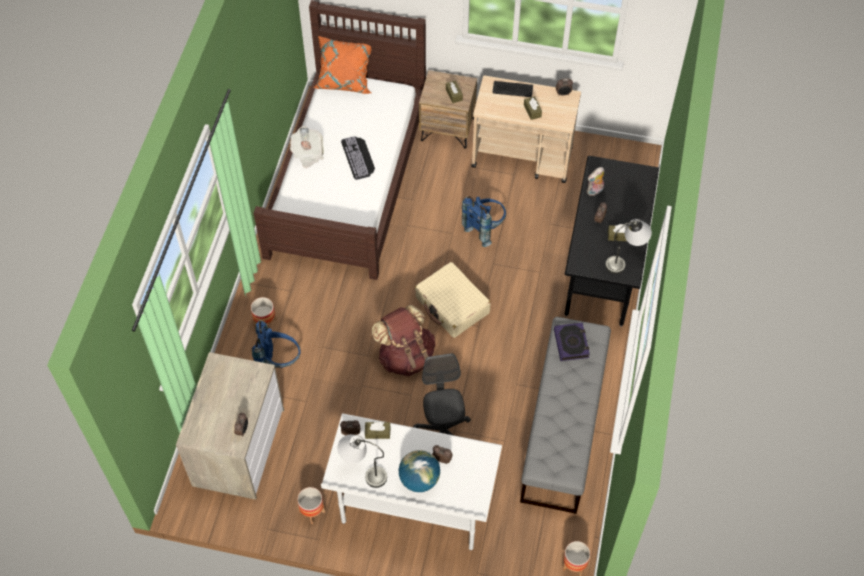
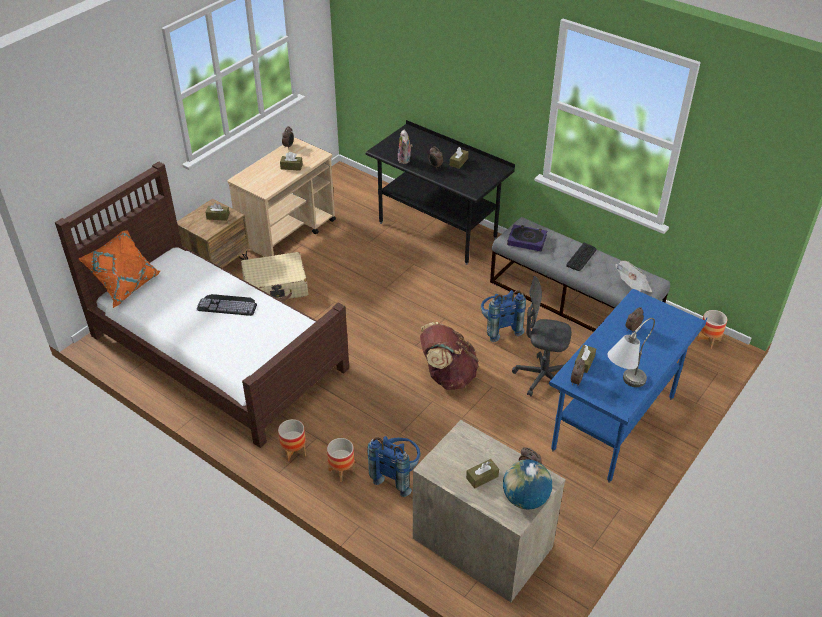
camera: 65 degrees left, 15 degrees down
(221, 400) = (482, 477): none -> brown tissue box
(308, 153) = (191, 339): newspaper -> newspaper (632, 285)
(312, 511) = (587, 503): planter -> planter (294, 452)
(413, 508) = (614, 424): white desk -> blue desk
(419, 479) = (648, 350): globe -> globe (525, 499)
(452, 306) = (412, 327): beige suitcase -> beige suitcase (276, 286)
(484, 228) = (344, 280): blue backpack -> blue backpack (499, 327)
(512, 89) = (258, 169): keyboard -> keyboard (581, 257)
(626, 259) = (484, 166): grey table lamp -> none

